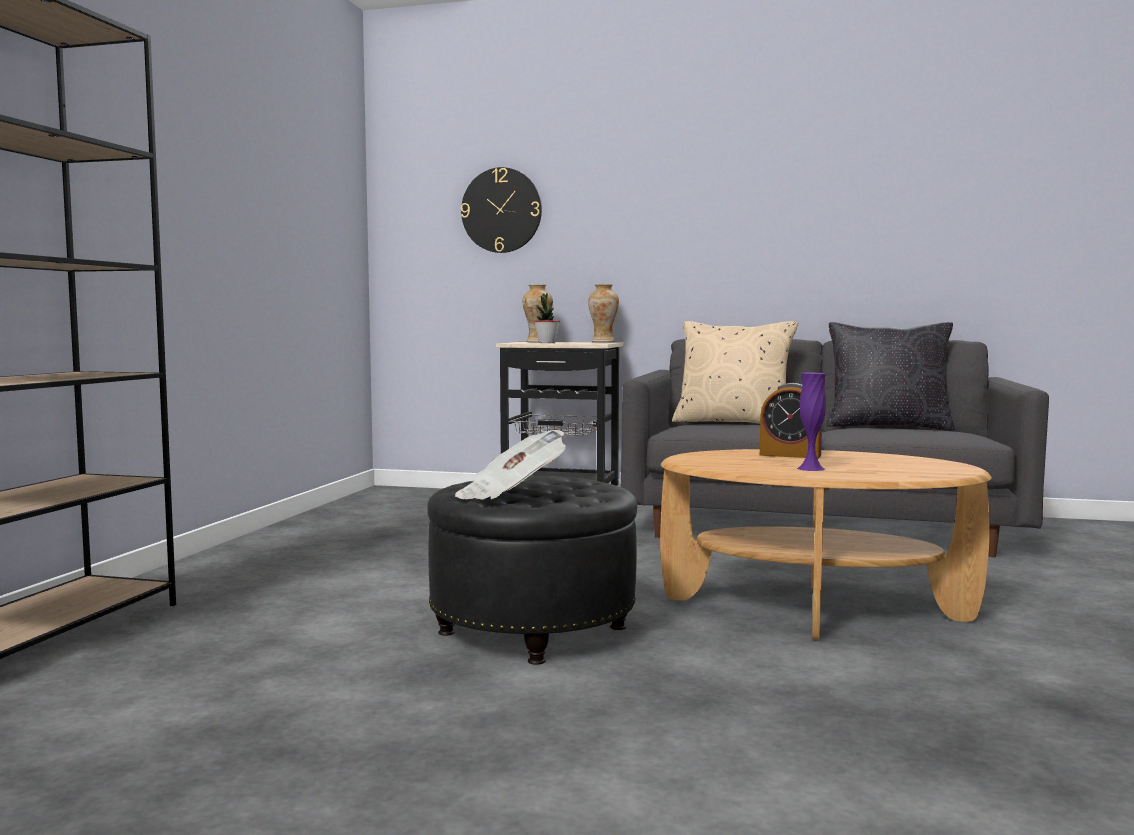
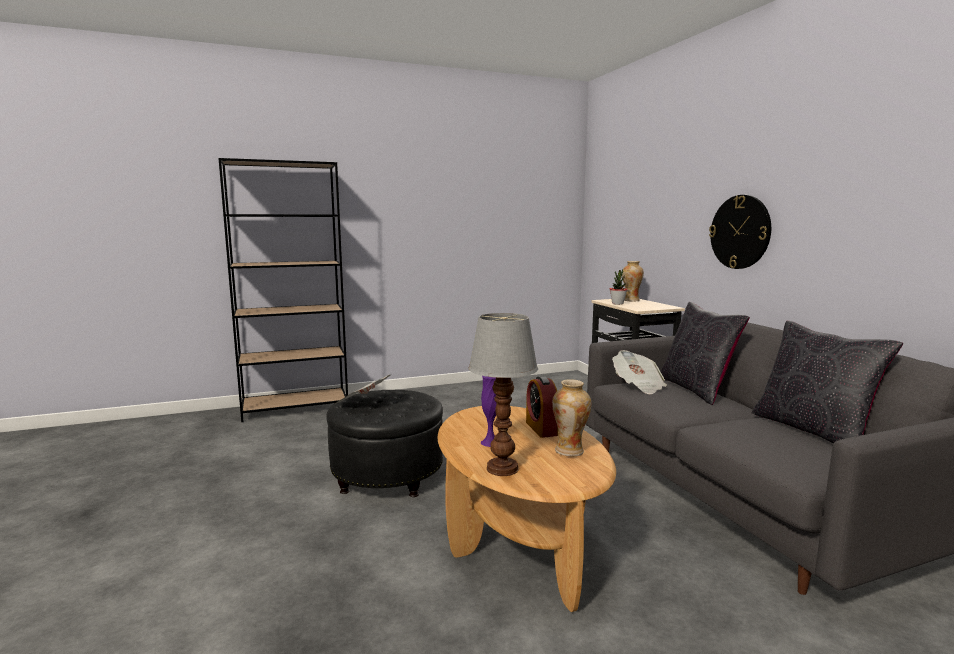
camera: 55 degrees right, 5 degrees up
(501, 210) = (636, 207): wall clock -> wall clock (740, 232)
(603, 342) = (667, 306): vase -> vase (569, 451)
(695, 427) = (638, 386): none -> newspaper
(733, 423) = (696, 389): beige pillow -> black pillow
(897, 475) = (501, 469): none -> table lamp

